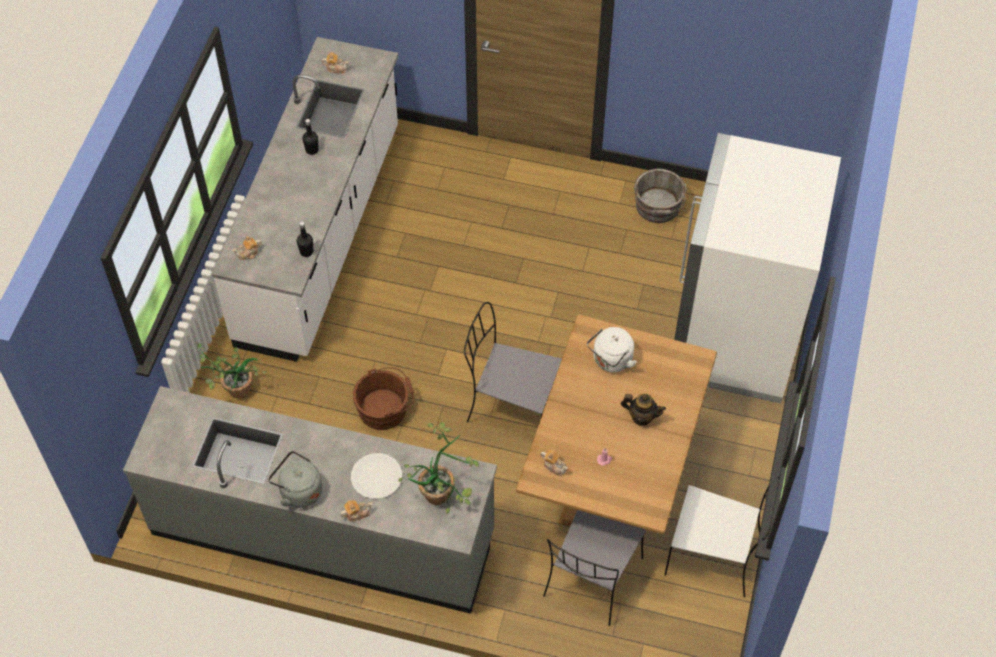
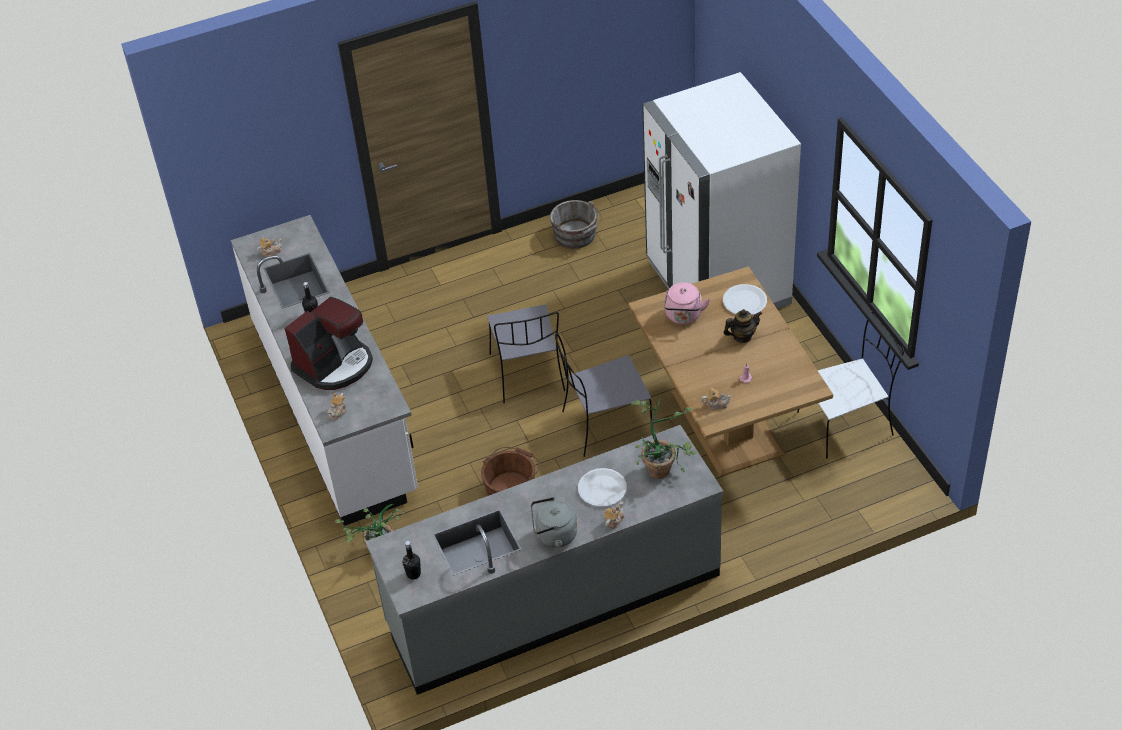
camera: 35 degrees left, 10 degrees down
(286, 208) = (335, 365): none -> coffee machine
(306, 252) = (384, 382): black bottle -> black bottle (413, 574)
(592, 579) = (780, 495): grey chair -> grey chair (528, 374)
(611, 361) = (683, 316): white kettle -> pink kettle
(678, 384) = (744, 301): none -> white plate

